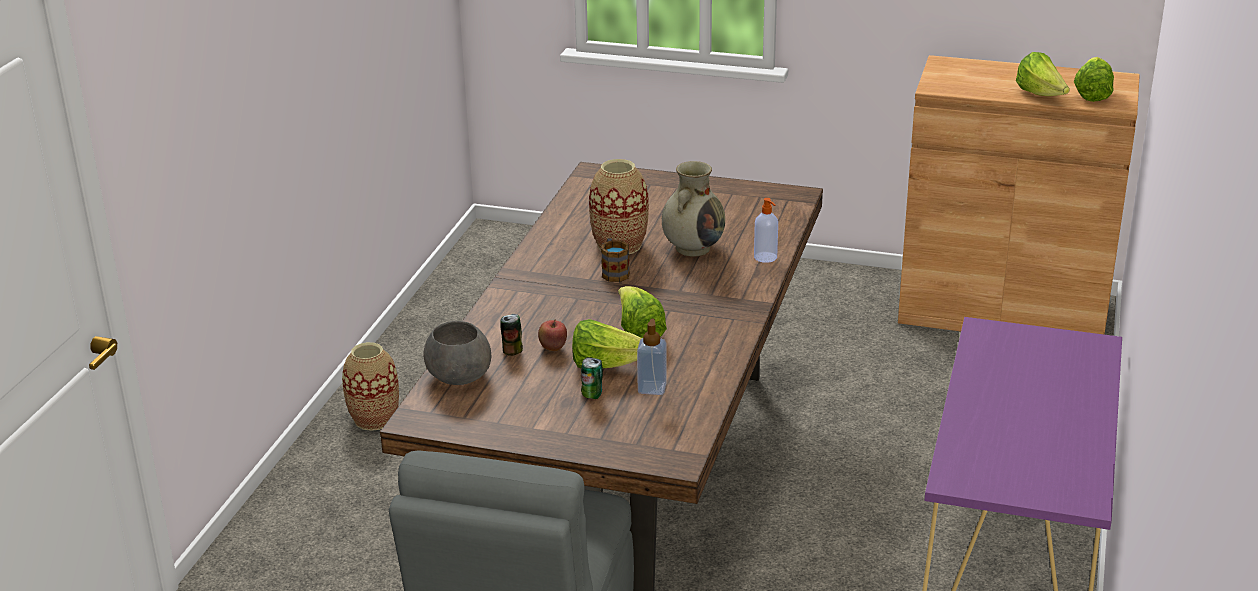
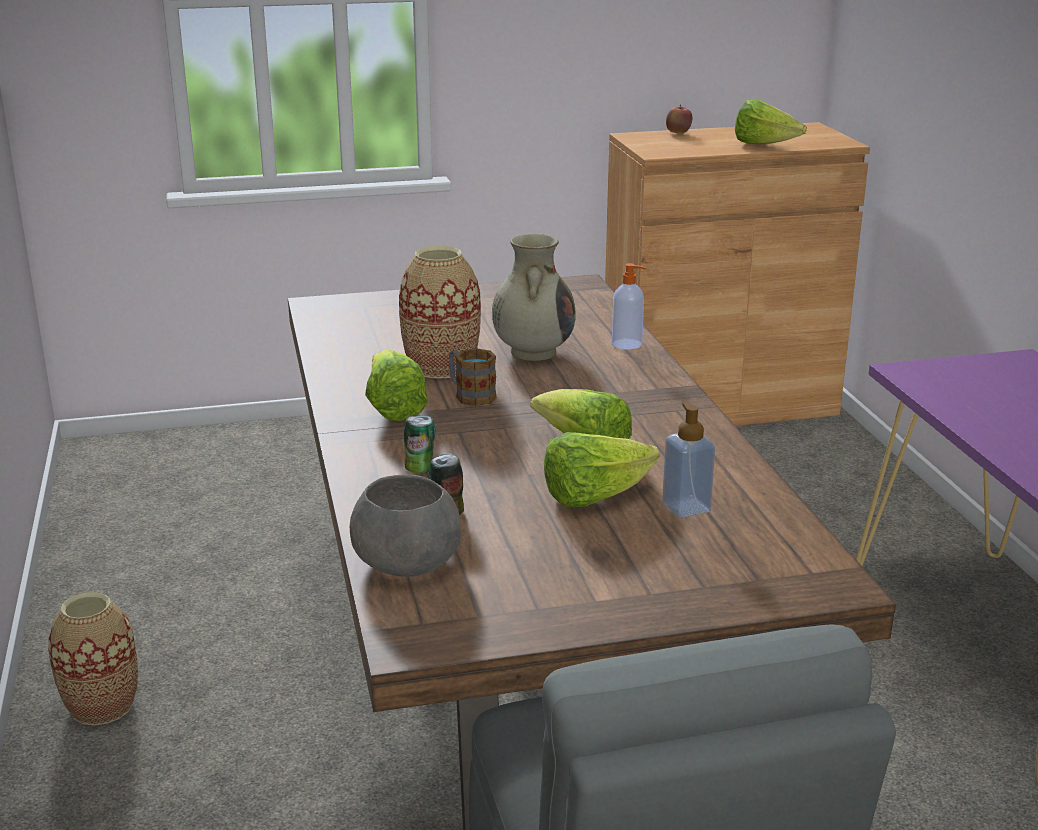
camera: 30 degrees left, 5 degrees down
(553, 348) = (499, 495): apple -> apple (678, 133)
(592, 395) = (621, 536): can -> can (420, 469)
(1091, 94) = (807, 139): lettuce -> lettuce (393, 408)

